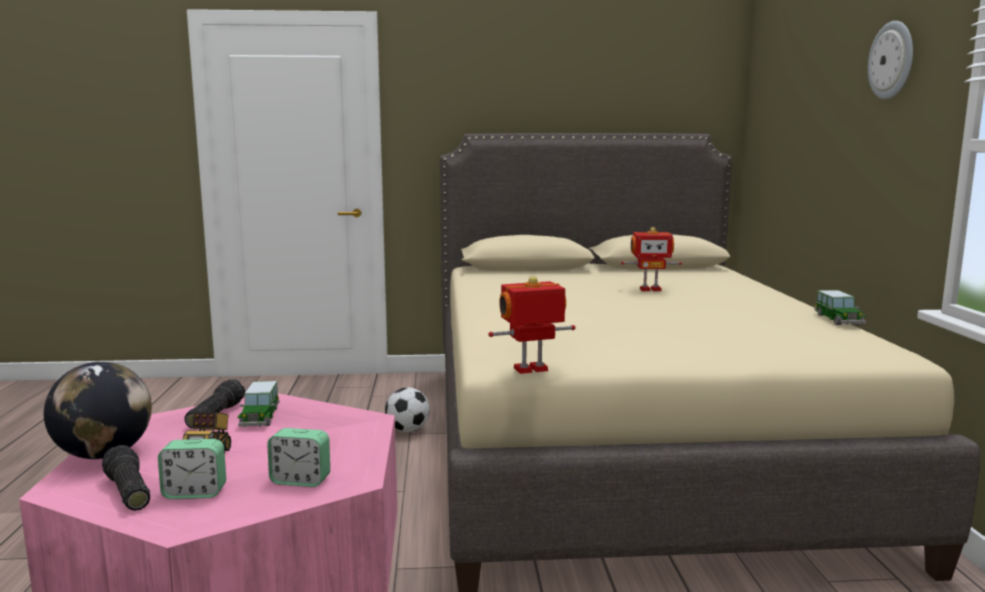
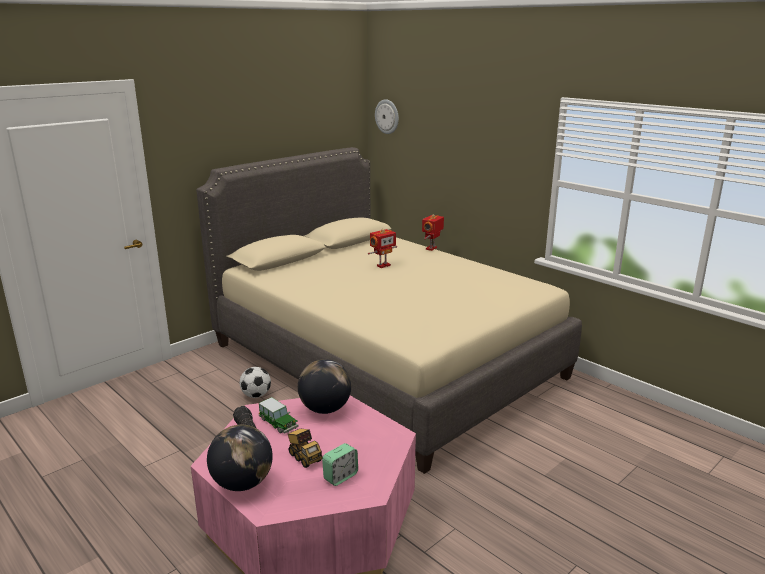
camera: 40 degrees left, 10 degrees up
(127, 492) = (306, 493): flashlight -> none
(300, 480) = (375, 447): alarm clock -> none
(335, 423) = (325, 409): none -> globe
(531, 370) = (440, 346): toy robot -> toy robot (432, 248)
(838, 320) = (496, 268): toy car -> none
(892, 60) = (501, 129): wall clock -> wall clock (387, 116)

